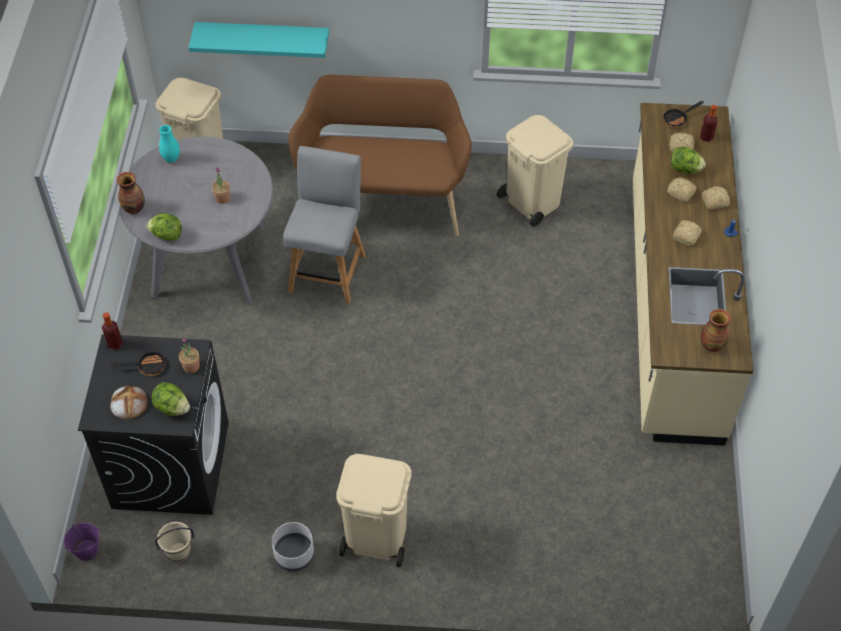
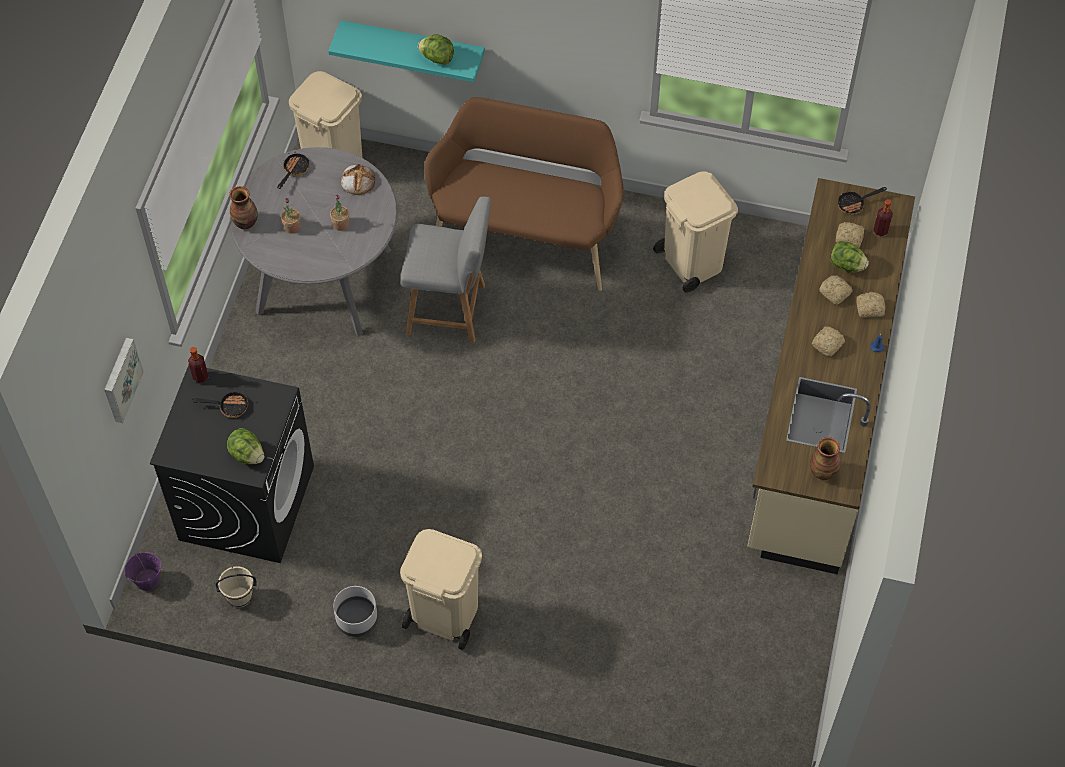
camera: 10 degrees right, 5 degrees up
(39, 349) = (120, 379): none -> picture
(129, 403) = (204, 443): bread -> bread (358, 181)
(166, 235) = (274, 259): lettuce -> lettuce (436, 58)
(171, 159) = (294, 170): turquoise vase -> frying pan
(191, 366) = (273, 413): potted plant -> potted plant (292, 227)
(328, 270) = (450, 310): grey chair -> grey chair turned 75 degrees clockwise

